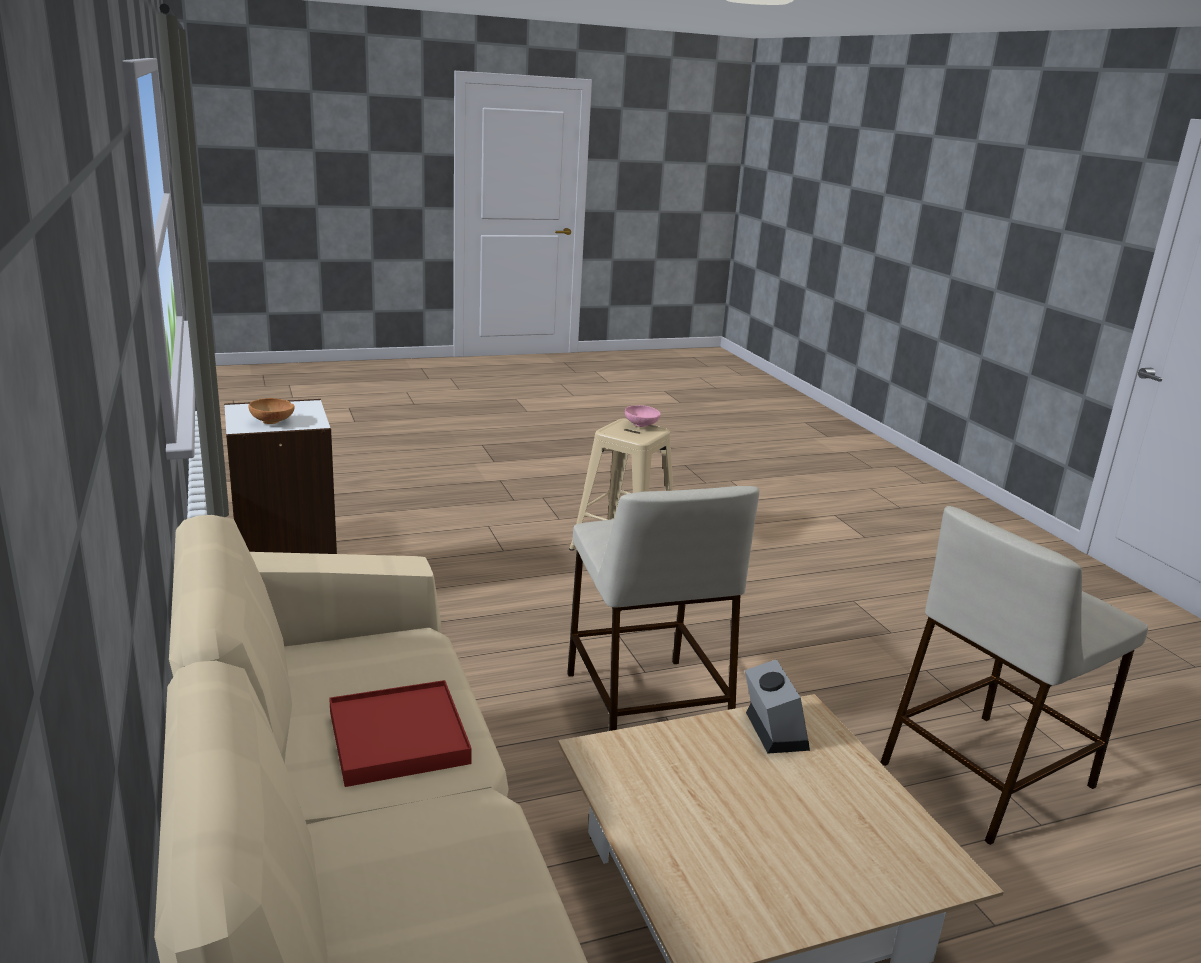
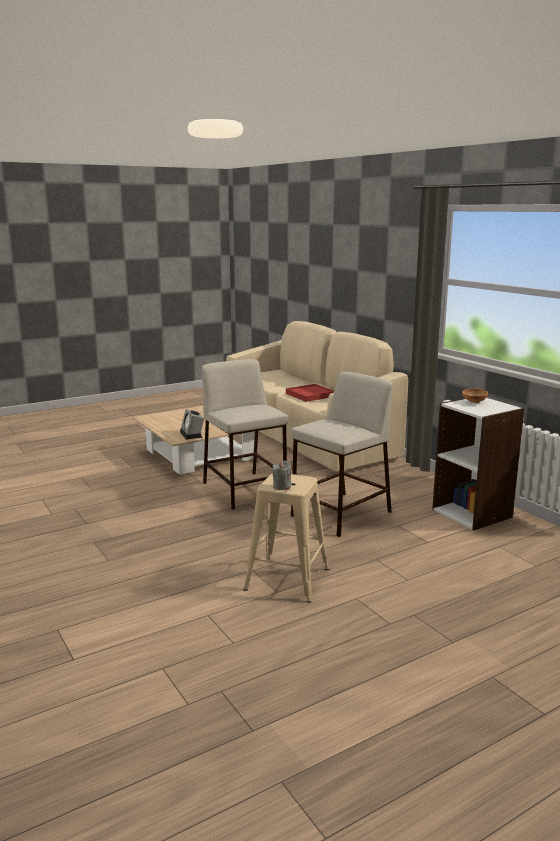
camera: 170 degrees right, 5 degrees down
(642, 426) = (282, 486): pink bowl -> grey candle
(988, 773) = (89, 488): beige stool -> beige stool (340, 514)

